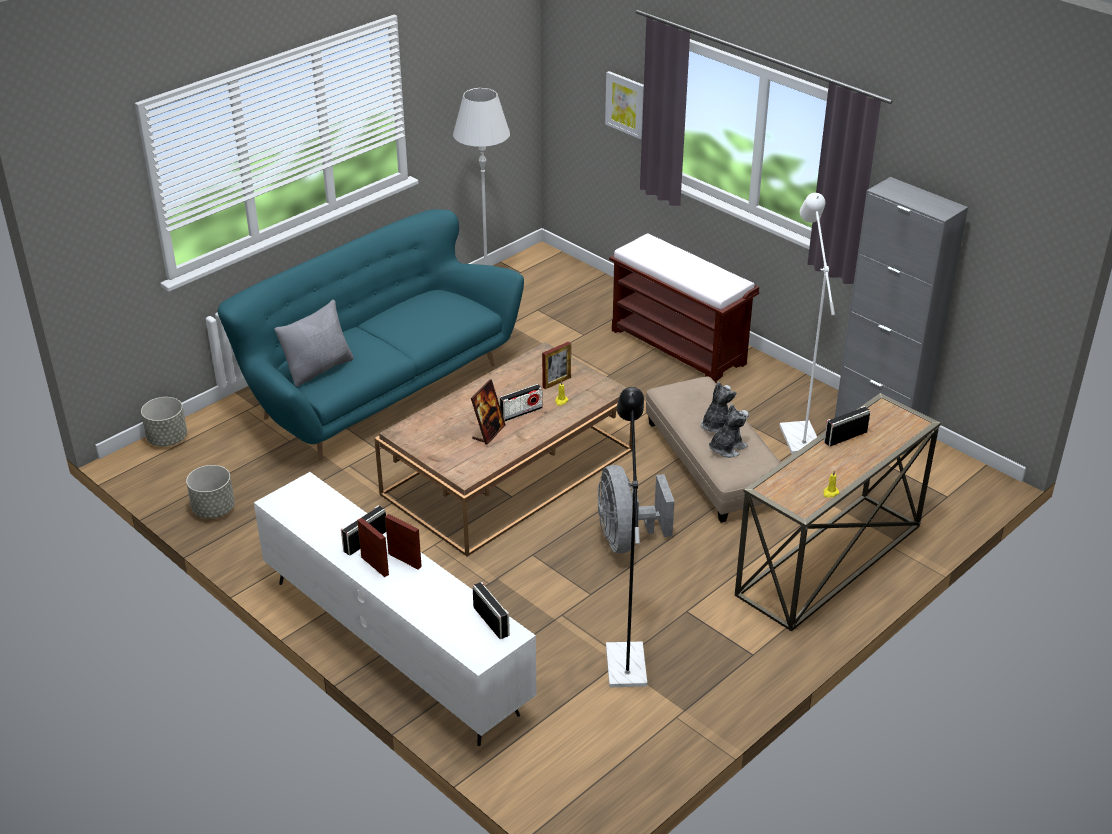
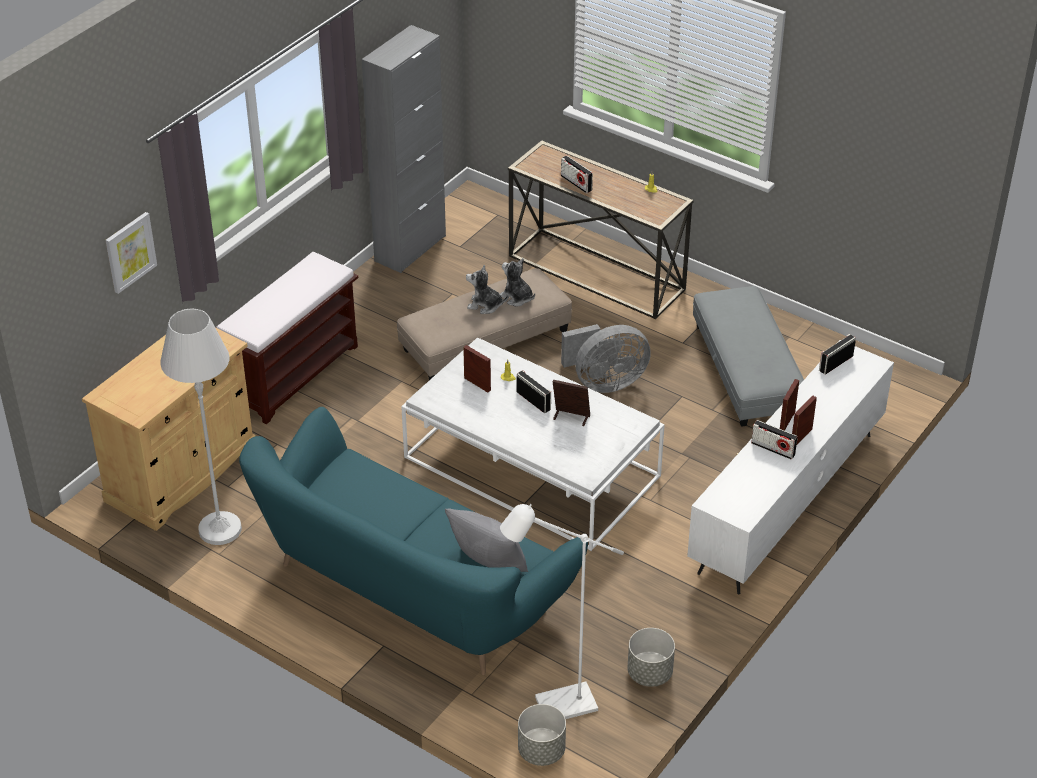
camera: 100 degrees left, 5 degrees up
(509, 472) = (530, 466): brown coffee table -> white coffee table
(560, 289) = (182, 473): none -> beige cabinet
(625, 657) = (746, 370): black floor lamp -> grey ottoman
(797, 432) = (426, 293): white floor lamp -> white floor lamp (555, 707)

